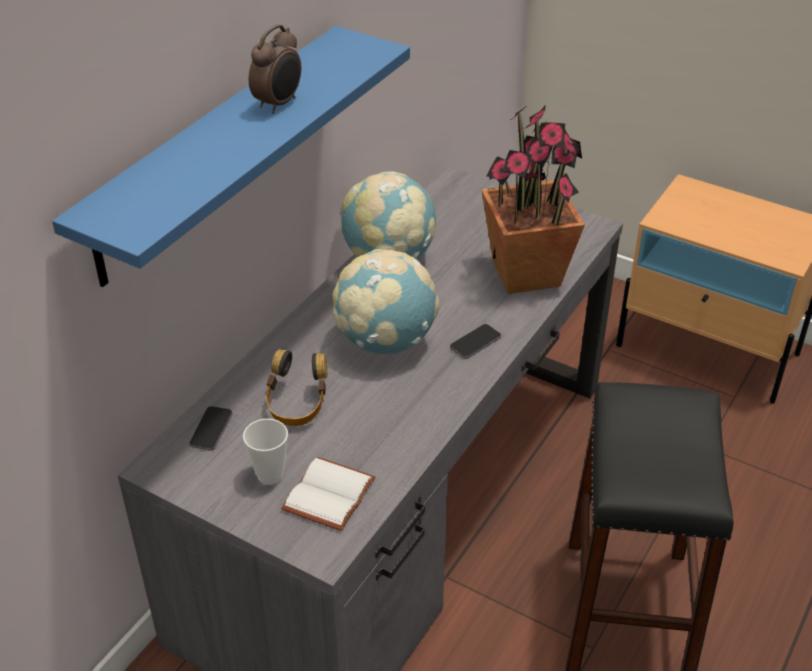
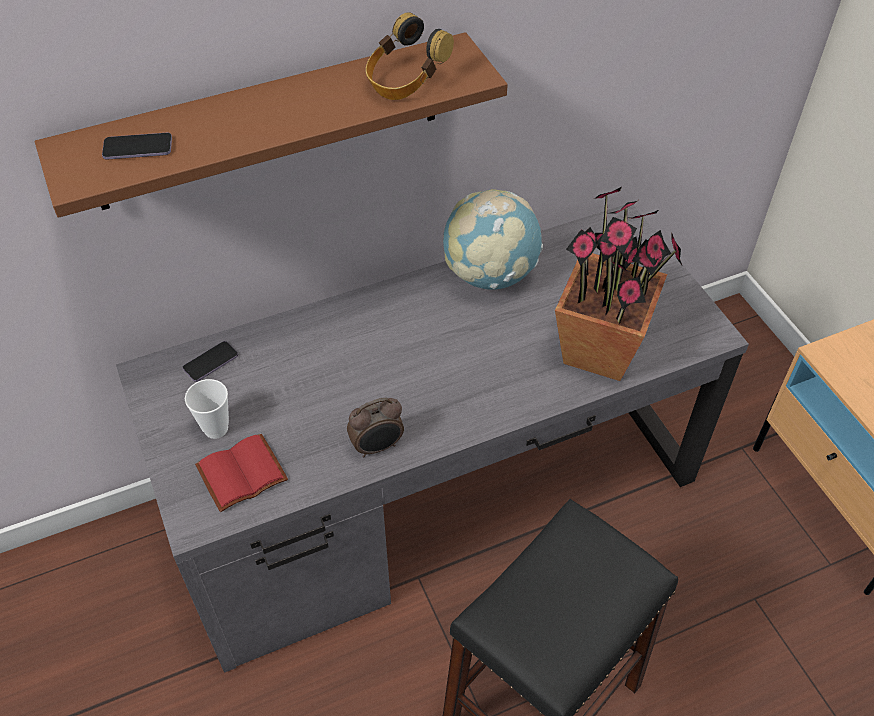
camera: 35 degrees right, 10 degrees up
(216, 152) = (269, 123): blue shelf -> brown shelf
(279, 104) = (322, 100): alarm clock -> alarm clock (377, 447)
(297, 405) = (291, 376): headphones -> headphones (405, 82)
(330, 496) = (241, 476): white book -> red book
(386, 341) = (414, 355): globe -> none
(475, 342) = (488, 397): phone -> phone (138, 148)

